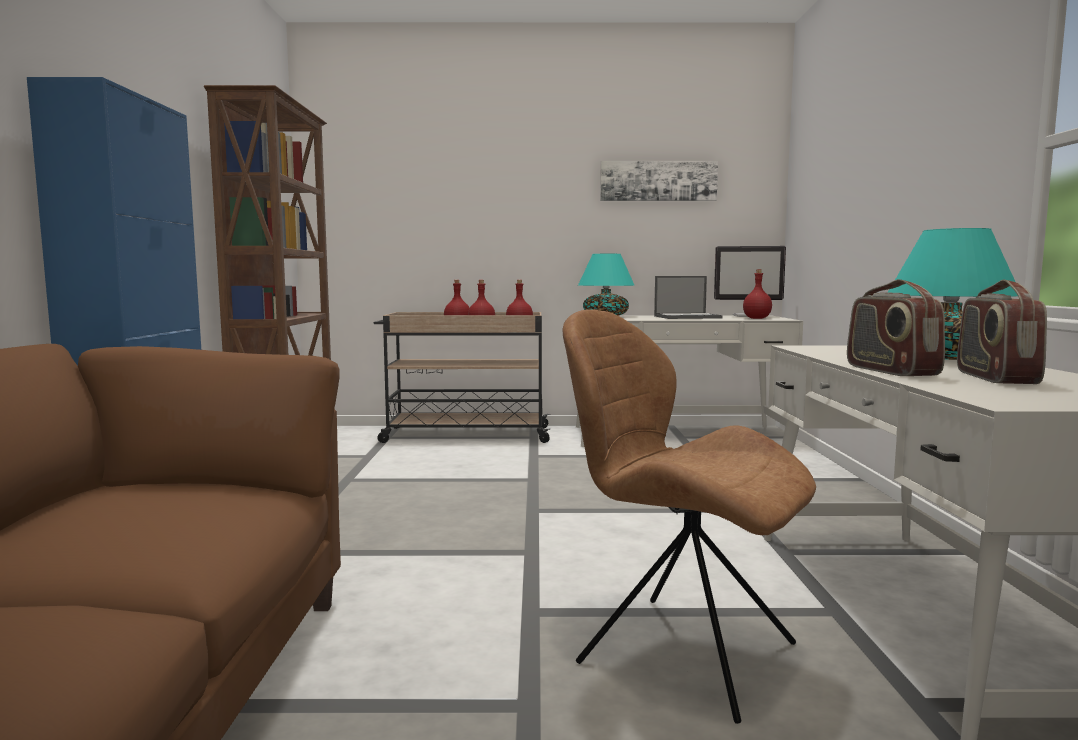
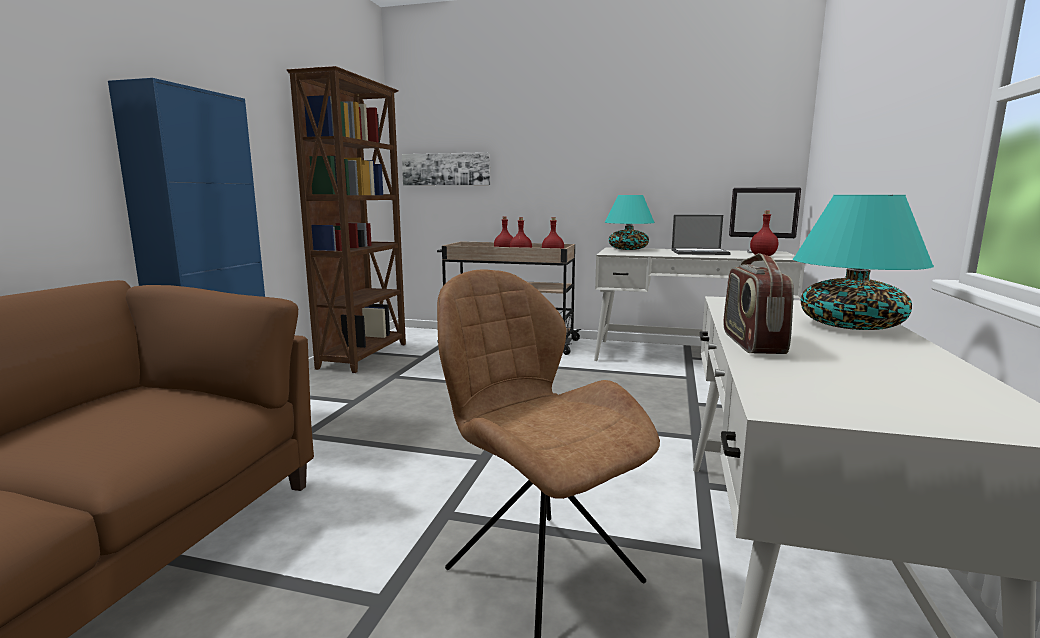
camera: 15 degrees right, 5 degrees up
(658, 181) = (684, 128): picture -> picture (446, 169)
(994, 378) = (847, 362): radio -> none

